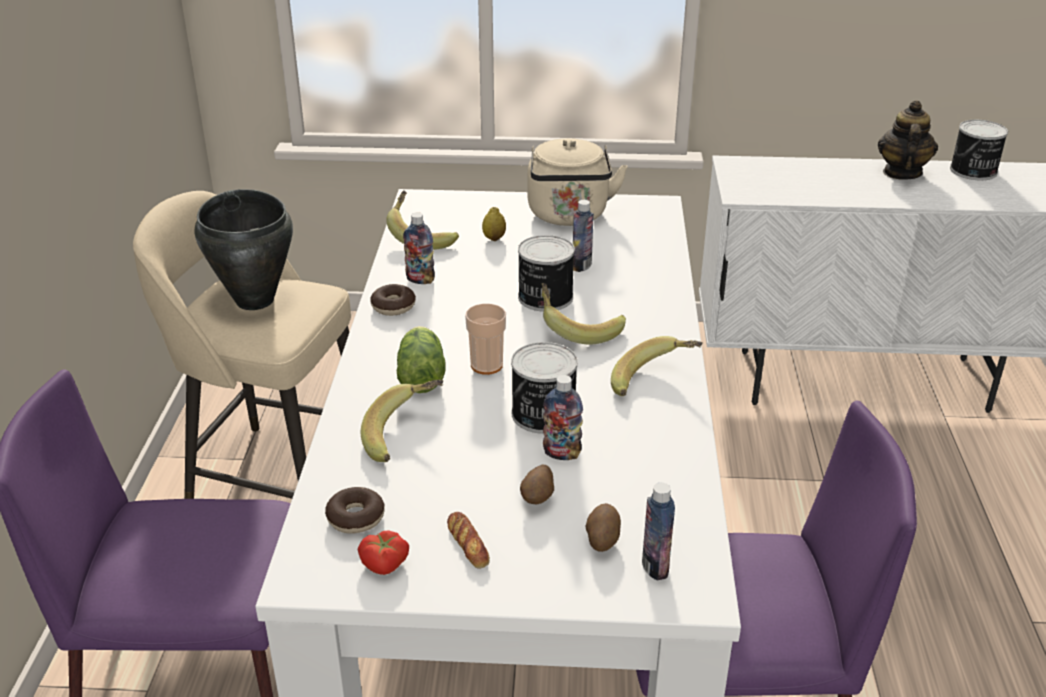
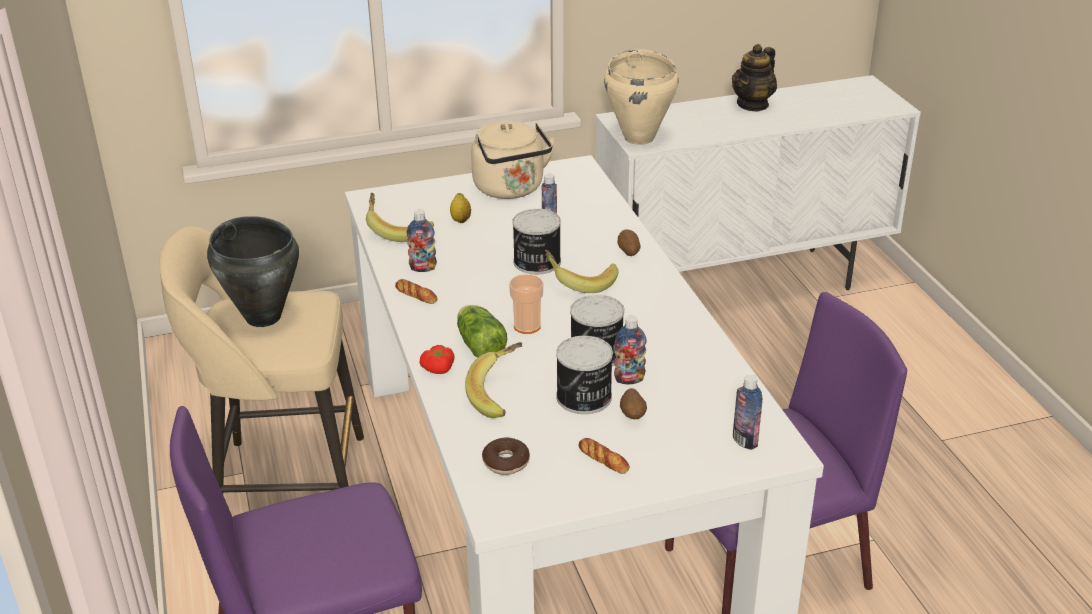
camera: 20 degrees left, 0 degrees up
(384, 565) = (552, 489): tomato -> tomato (438, 369)
(393, 306) = (416, 295): donut -> bread
(602, 540) = (697, 433): potato -> potato (628, 252)
(654, 383) = (664, 311): banana -> none
(746, 187) = (639, 138): none -> beige cooking pot
(901, 173) = (753, 104): teapot -> teapot turned 135 degrees counterclockwise
(973, 171) = (806, 94): can -> can (584, 398)

